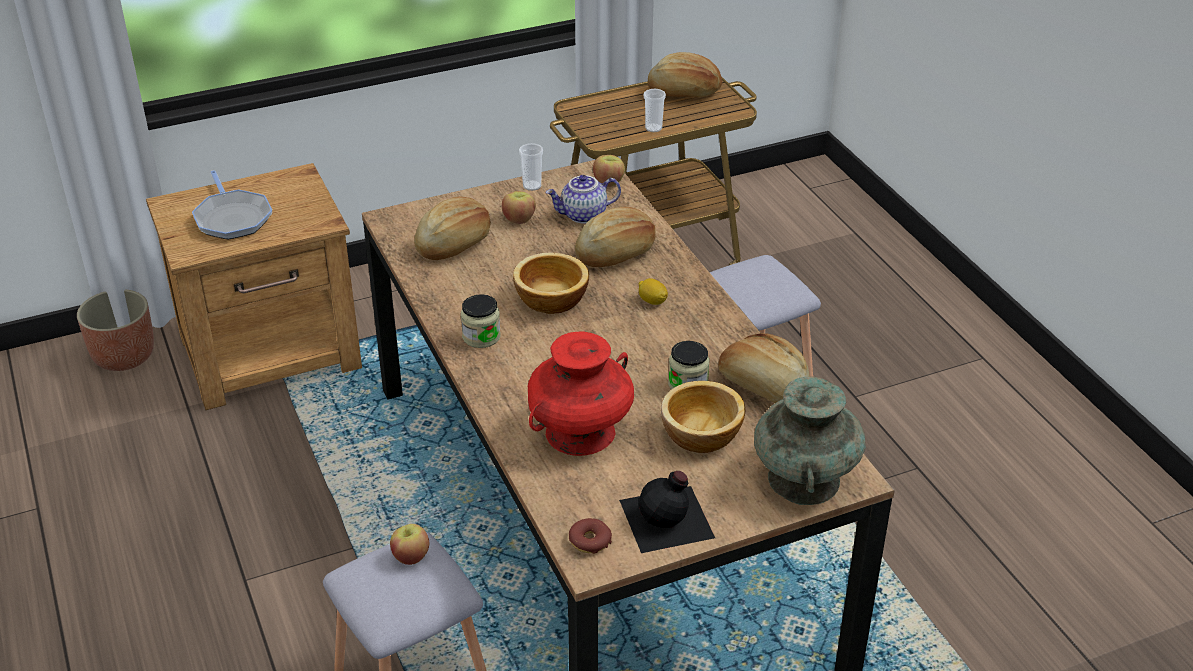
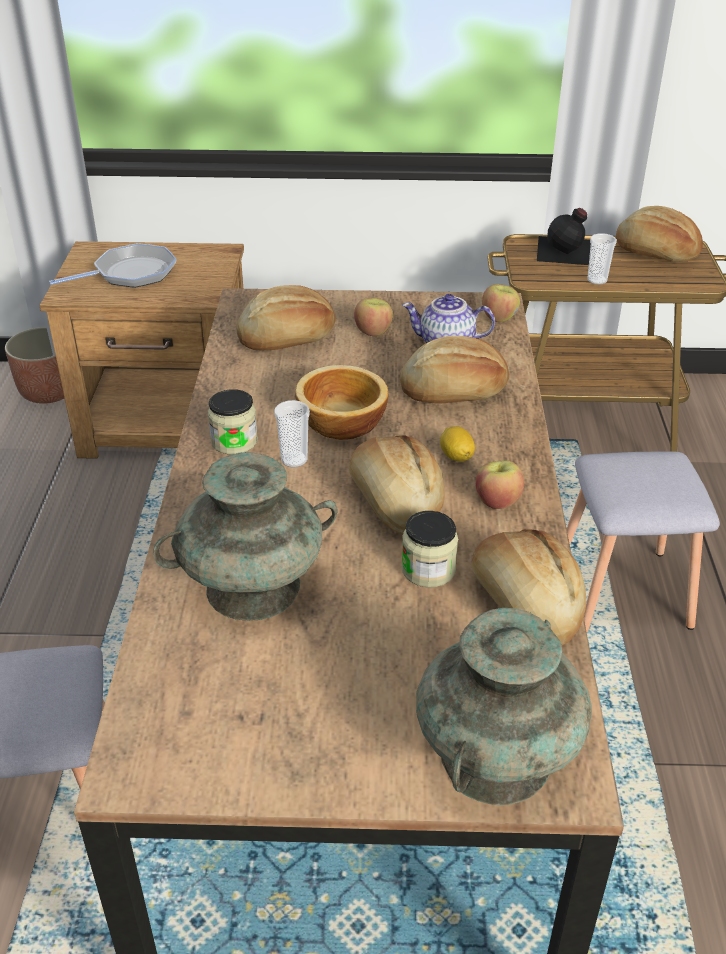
camera: 25 degrees right, 0 degrees up
(232, 218) = (131, 273): frying pan -> frying pan turned 120 degrees counterclockwise
(410, 556) = (50, 671): apple -> apple (497, 501)
(532, 186) = (413, 302): cup -> cup (294, 460)
(580, 433) = (252, 588): red vase -> turquoise vase
(589, 541) = (150, 740): donut -> none
(633, 347) = (394, 503): none -> bread
(668, 519) = (271, 747): black bottle -> black bottle (567, 251)
(701, 436) = (398, 643): bowl -> none

